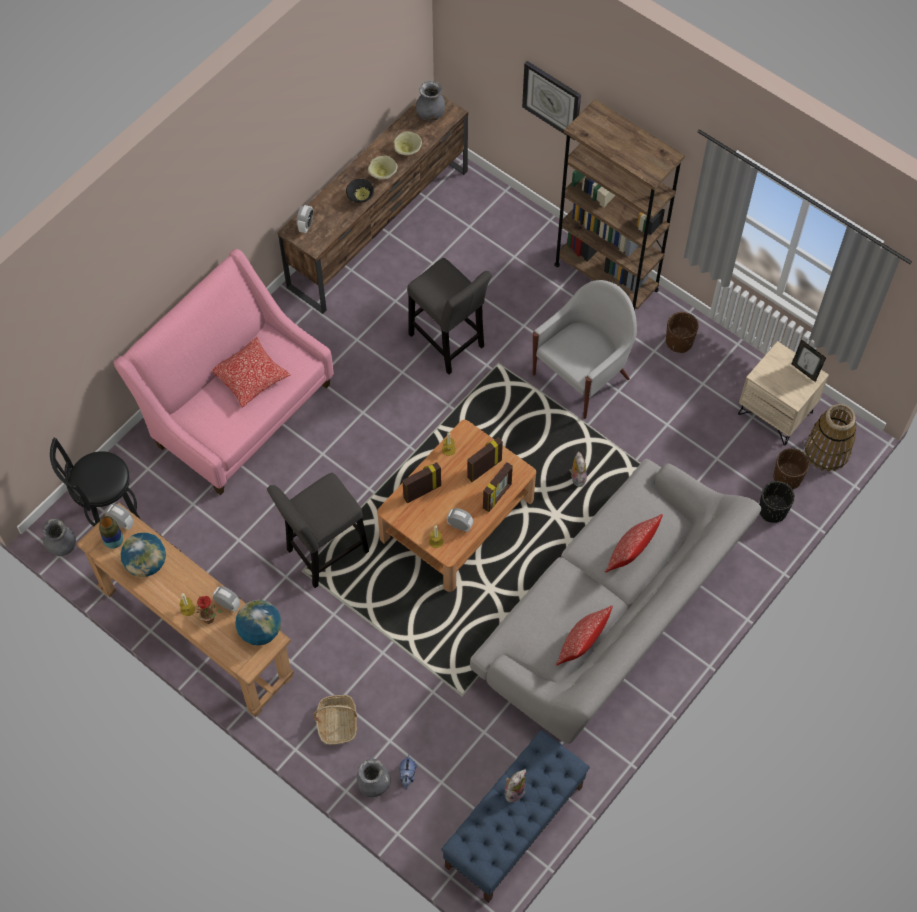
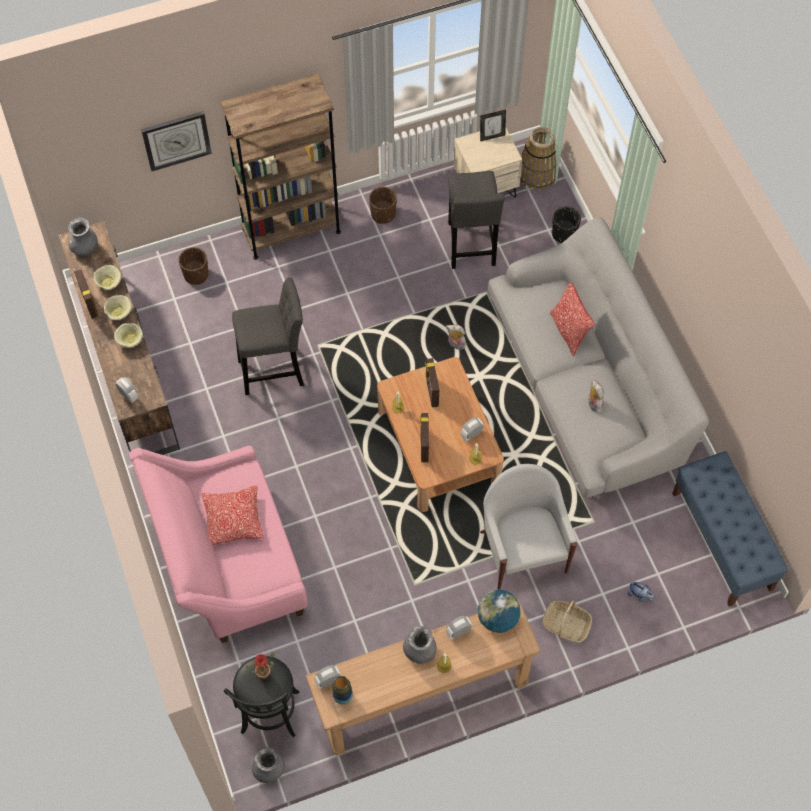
camera: 60 degrees left, 0 degrees up
(146, 563) = (380, 679): globe -> none
(211, 618) = (463, 651): potted plant -> potted plant (264, 672)
(324, 554) = (409, 560): grey stool -> grey stool (470, 247)
(360, 196) = (129, 340): black bowl -> beige bowl
(373, 783) = (632, 624): grey vase -> grey vase (419, 651)
(497, 496) = (462, 395): picture frame -> picture frame (90, 303)
(514, 790) = (720, 511): plush toy -> plush toy (593, 404)
(581, 646) = (624, 404): pillow -> none
(583, 376) = (369, 293): white armchair -> white armchair (523, 550)
(787, 478) = (543, 210): brown planter -> brown planter (196, 275)

